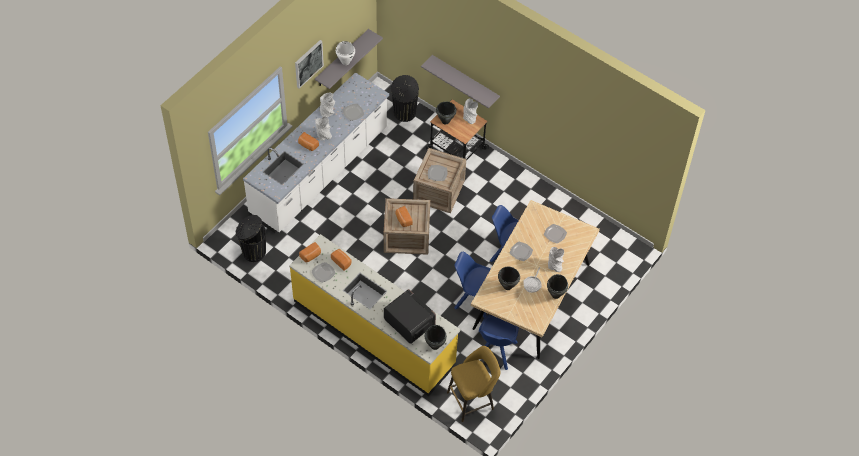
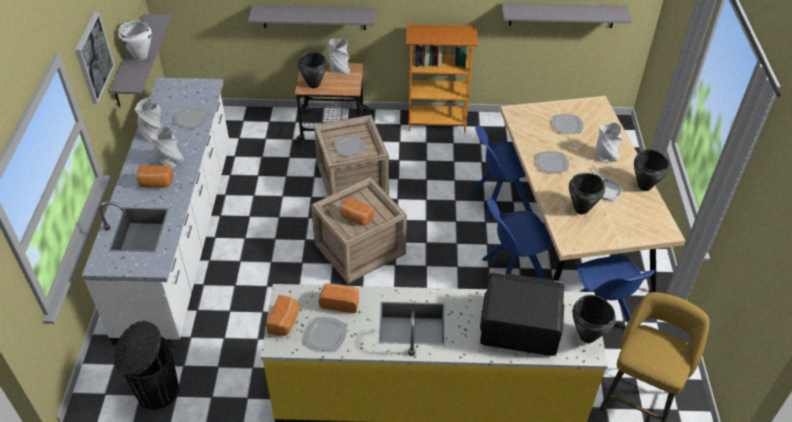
camera: 35 degrees left, 10 degrees down
(404, 113) = (238, 124): black trash can -> none
(523, 181) = (437, 122): none -> bookcase
(607, 163) = (562, 15): none -> grey shelf

